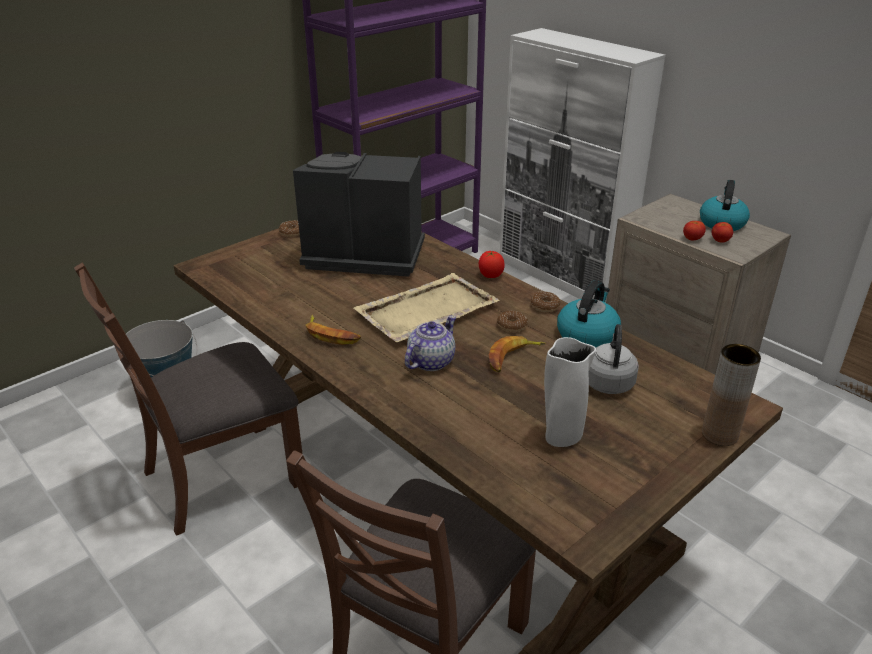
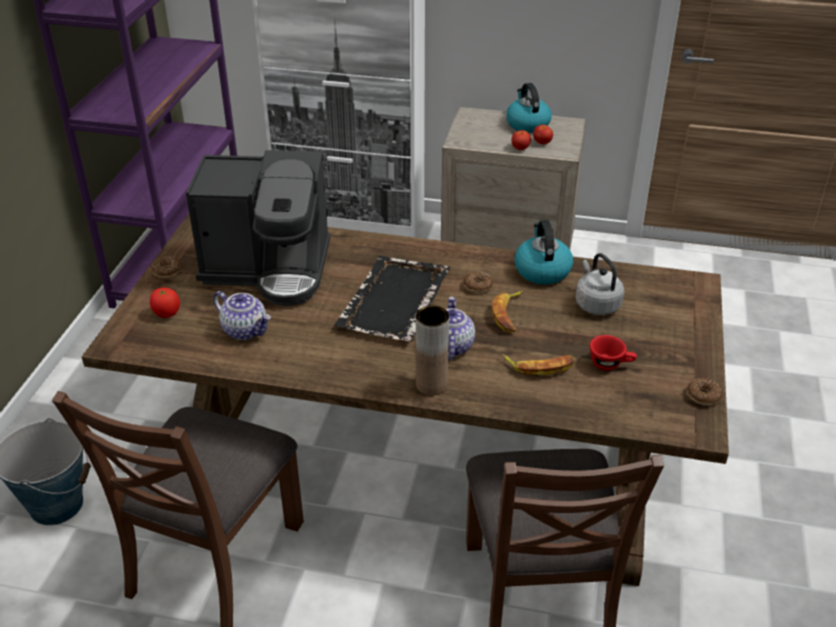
camera: 35 degrees left, 5 degrees up
(293, 289) = (245, 330): none -> teapot
(331, 335) = (339, 360): banana -> banana (540, 366)
(361, 255) = (269, 269): coffee machine -> coffee machine turned 150 degrees counterclockwise
(425, 311) = (393, 302): beige tray -> black tray
(490, 275) = (409, 245): tomato -> tomato (166, 314)
(544, 306) = (484, 257): donut -> donut (703, 396)
(561, 437) = (610, 364): white vase -> red cup
(719, 434) = (703, 313): brown vase -> brown vase (431, 385)

